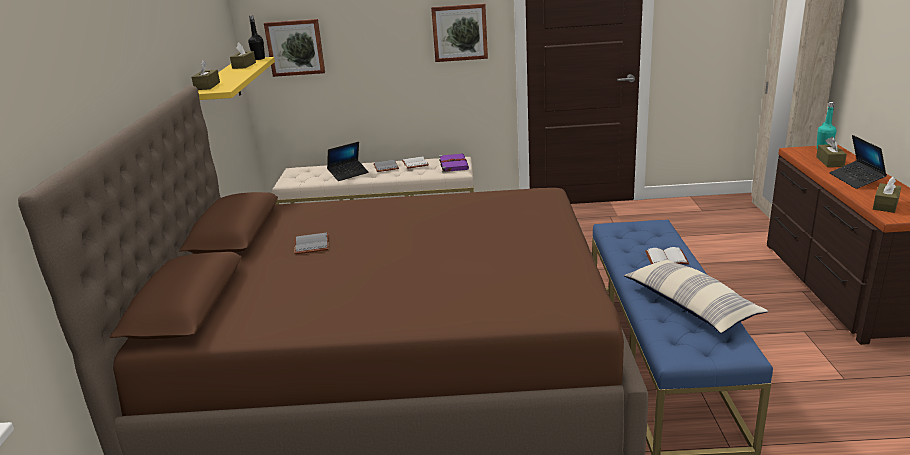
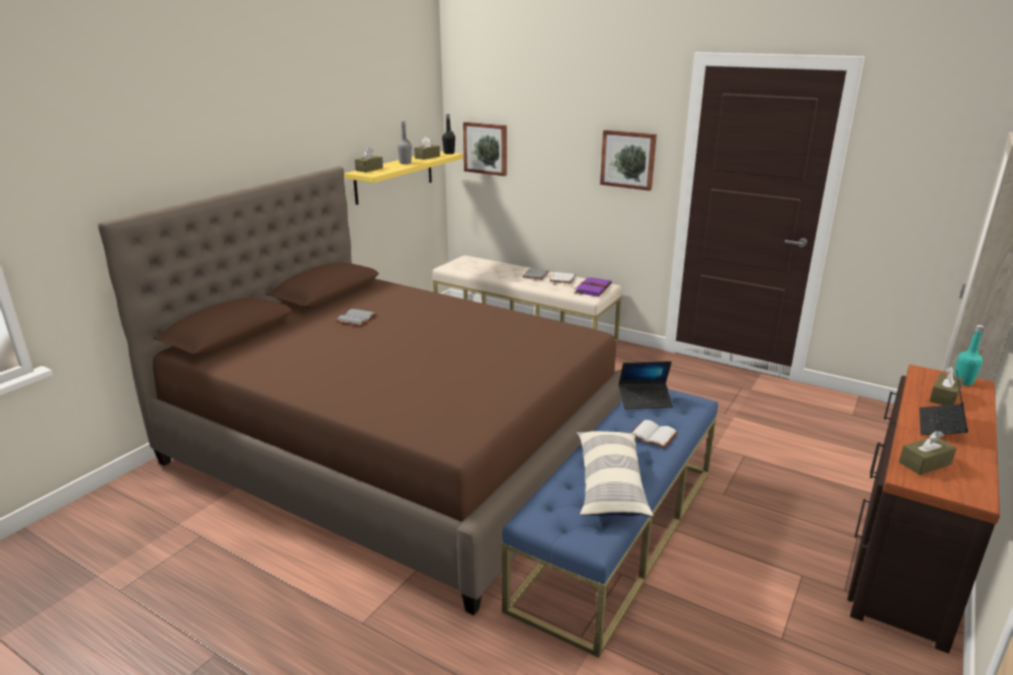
camera: 30 degrees right, 0 degrees up
(234, 74) = (405, 163): none -> grey bottle
(348, 174) = (499, 273): laptop -> laptop (645, 400)

